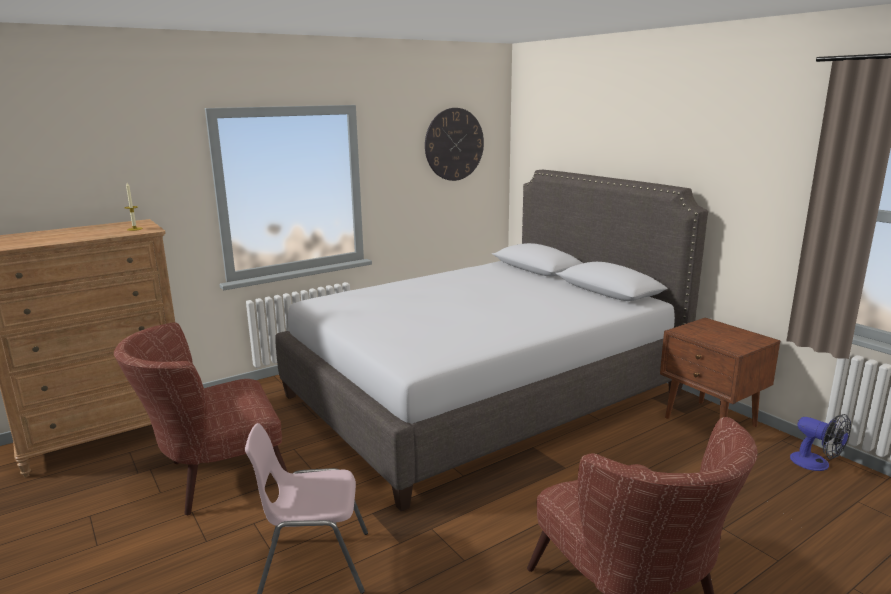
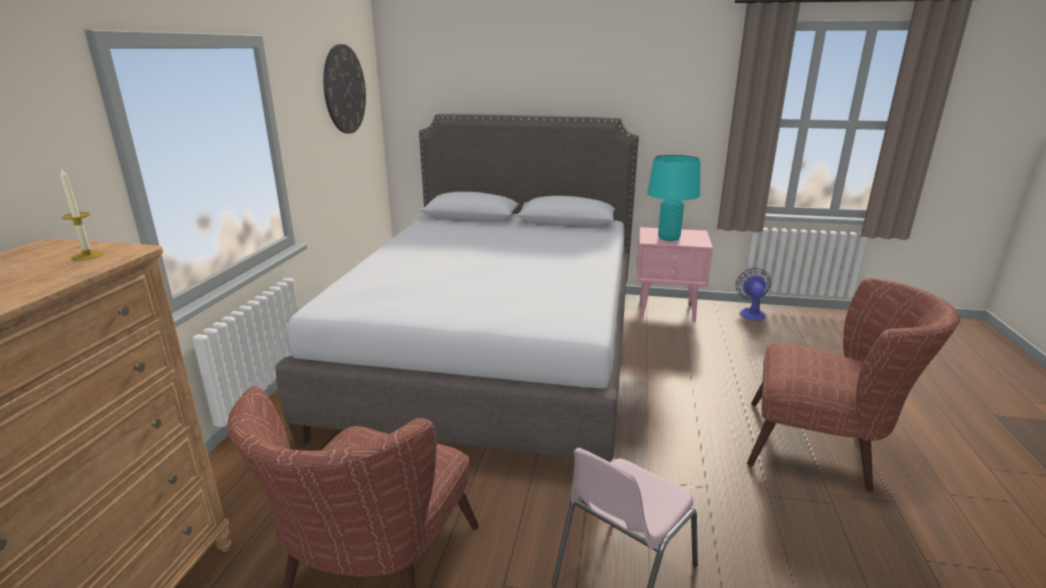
camera: 45 degrees left, 5 degrees up
(710, 335) = (669, 238): none -> turquoise table lamp
(711, 422) = (667, 309): brown nightstand -> pink nightstand
(816, 464) = (751, 313): fan -> fan turned 90 degrees counterclockwise

